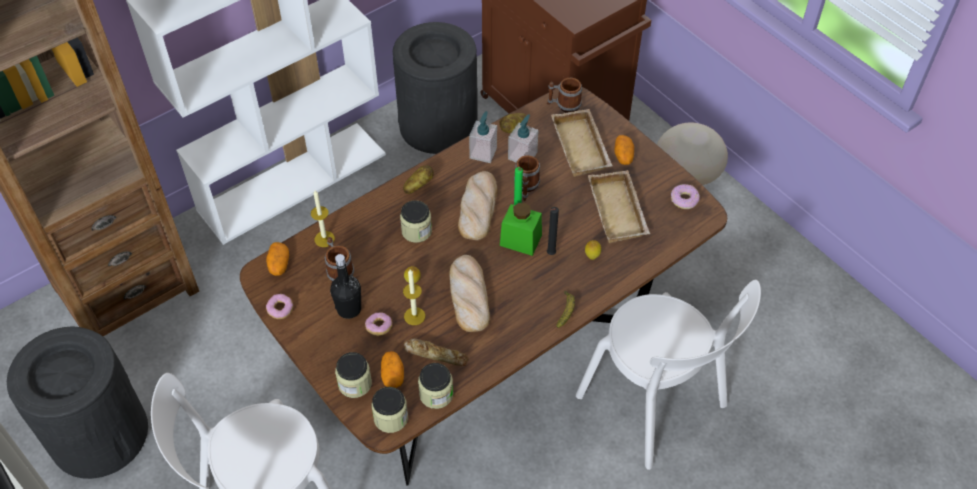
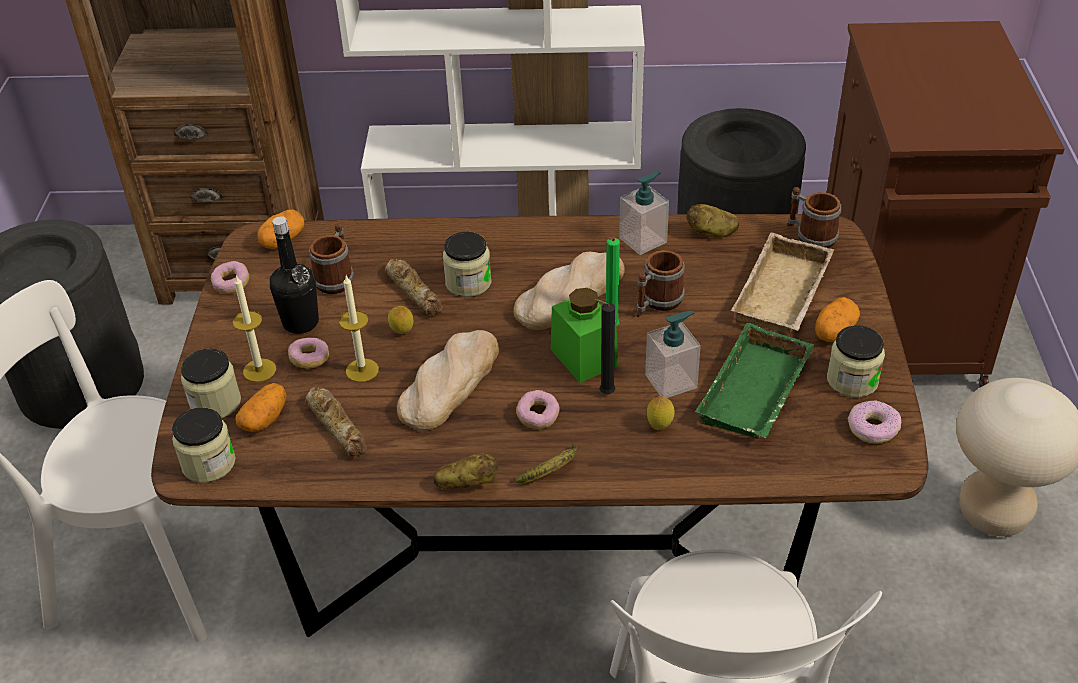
camera: 40 degrees right, 10 degrees down
(324, 239) = (358, 239): candle -> candle (259, 370)
(392, 253) = (414, 291): none -> bread
(418, 186) = (524, 237): potato -> potato (467, 484)
(436, 394) = (287, 470): jar -> jar (852, 380)
(522, 155) = (691, 266): soap dispenser -> soap dispenser (671, 381)
(531, 286) = (538, 416): none -> donut
(619, 211) = (757, 393): beige tray -> green tray

